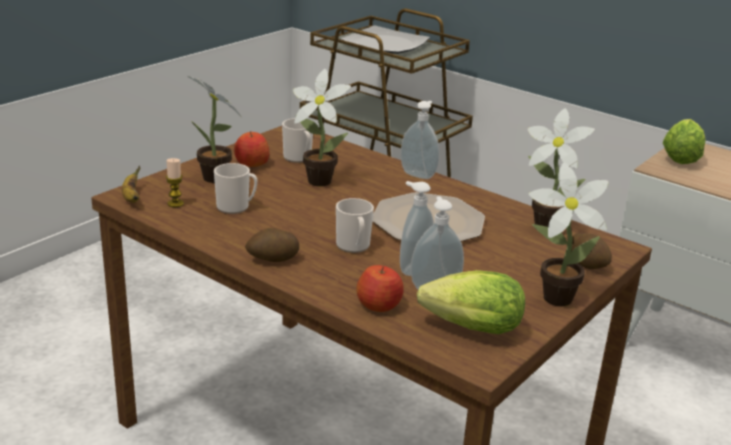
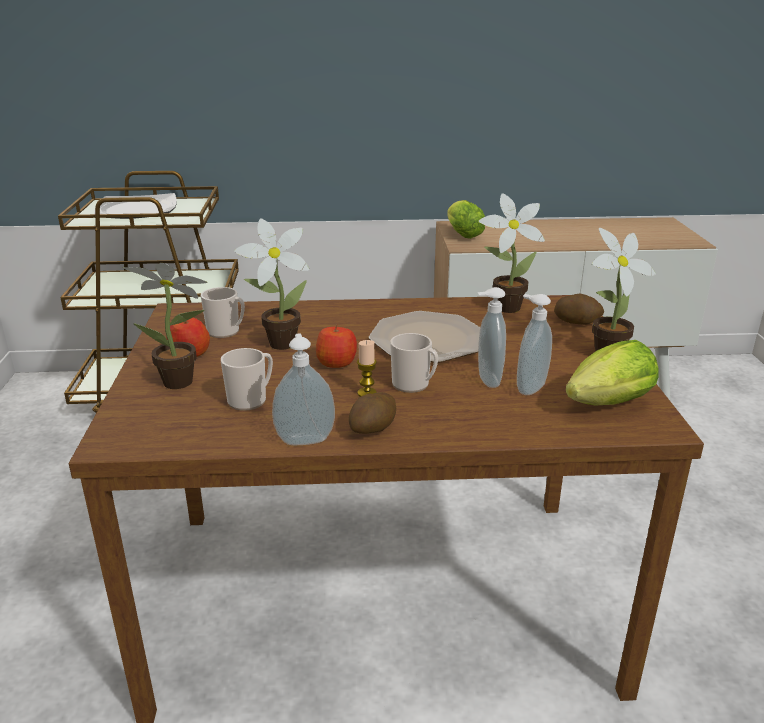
camera: 40 degrees left, 0 degrees up
(131, 198) = (122, 441): banana -> none
(175, 203) = (183, 424): candle -> candle (367, 393)
(379, 305) = (522, 422): apple -> apple (336, 363)
(419, 174) = (351, 305): soap dispenser -> soap dispenser (305, 439)

